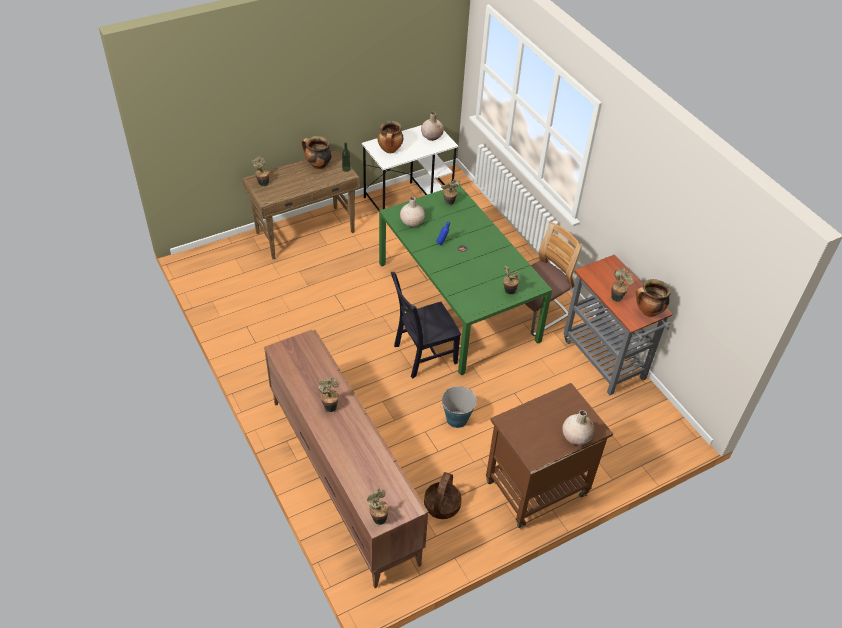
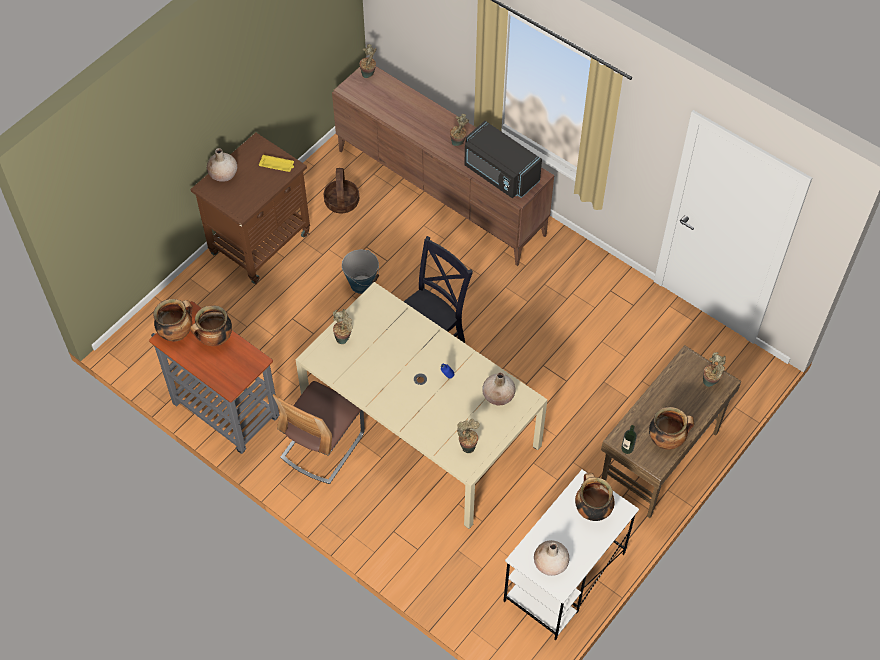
camera: 160 degrees right, 10 degrees up
(311, 364) = (499, 174): none -> black microwave
(457, 301) = (421, 426): green dining table -> beige dining table
(519, 427) = (277, 165): none -> yellow tray
(617, 297) = (215, 339): potted plant -> cooking pot

